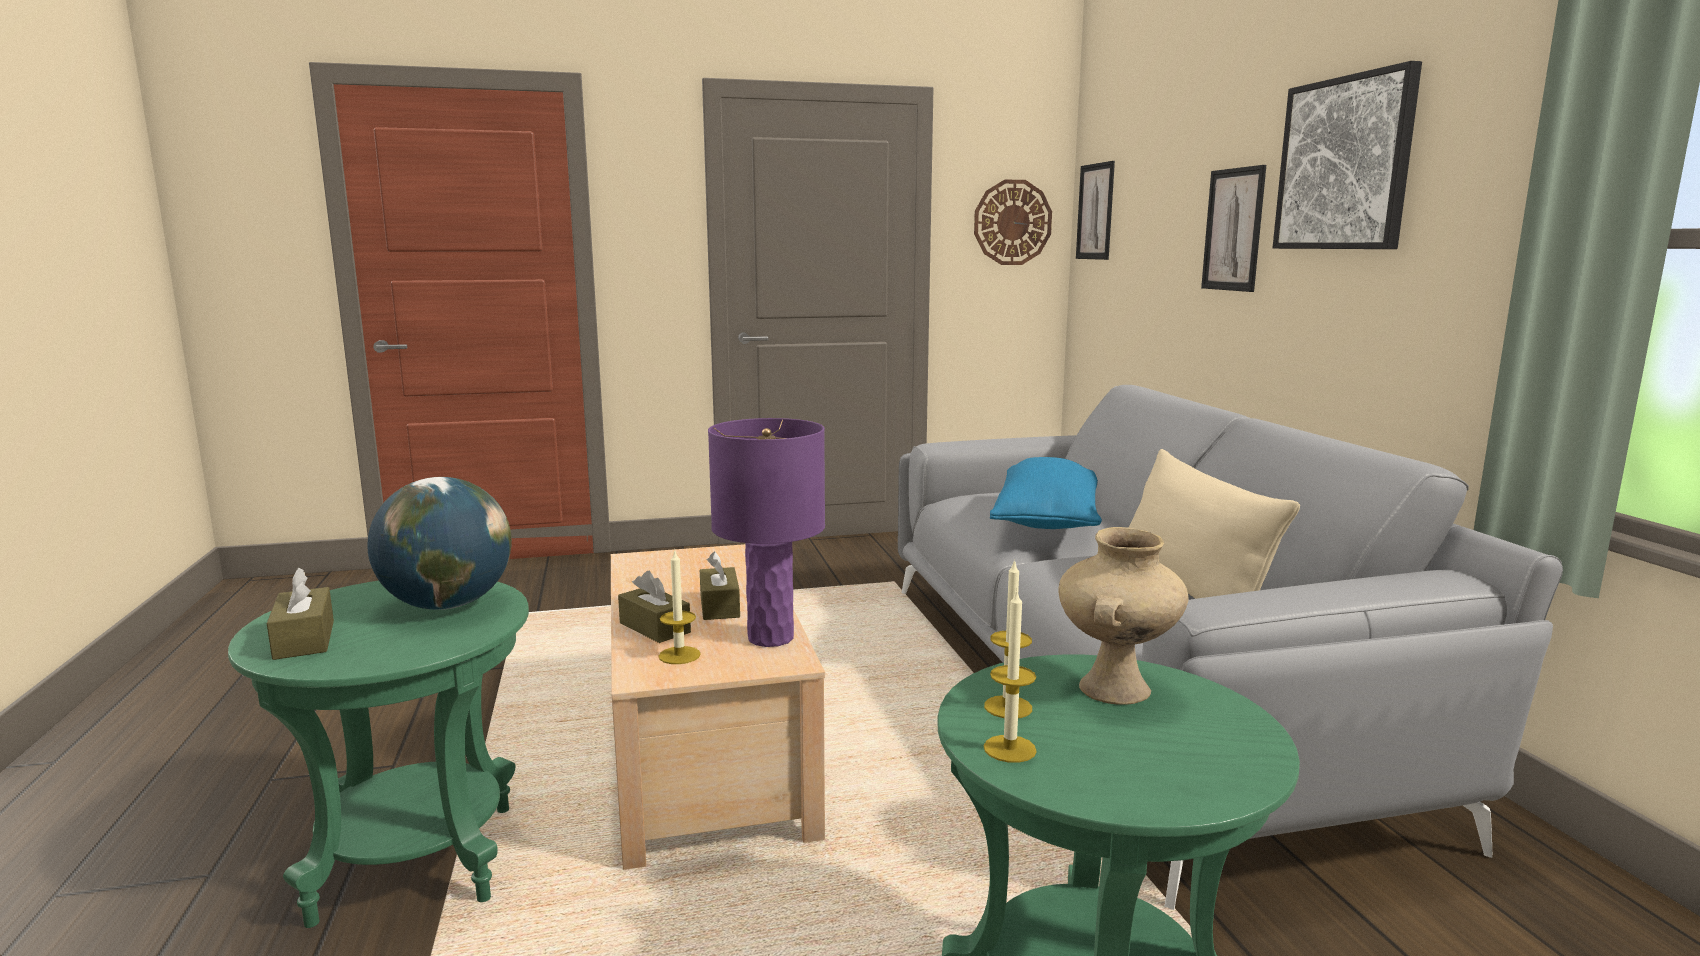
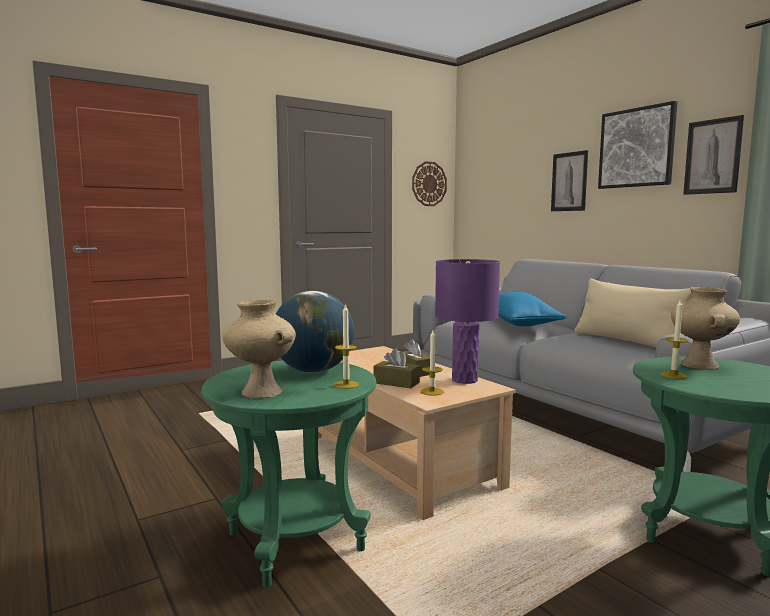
camera: 20 degrees left, 5 degrees down
(304, 639) = (260, 392): brown tissue box -> beige vase
(1009, 749) = (705, 387): candle -> candle (346, 384)
(1095, 211) = (472, 178): picture -> picture (712, 156)

